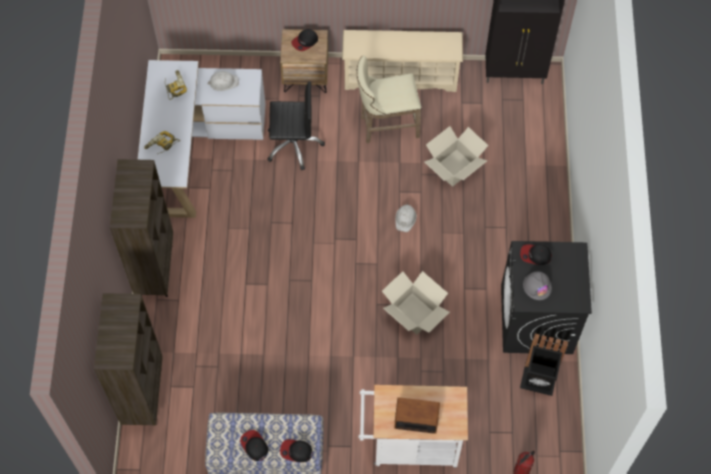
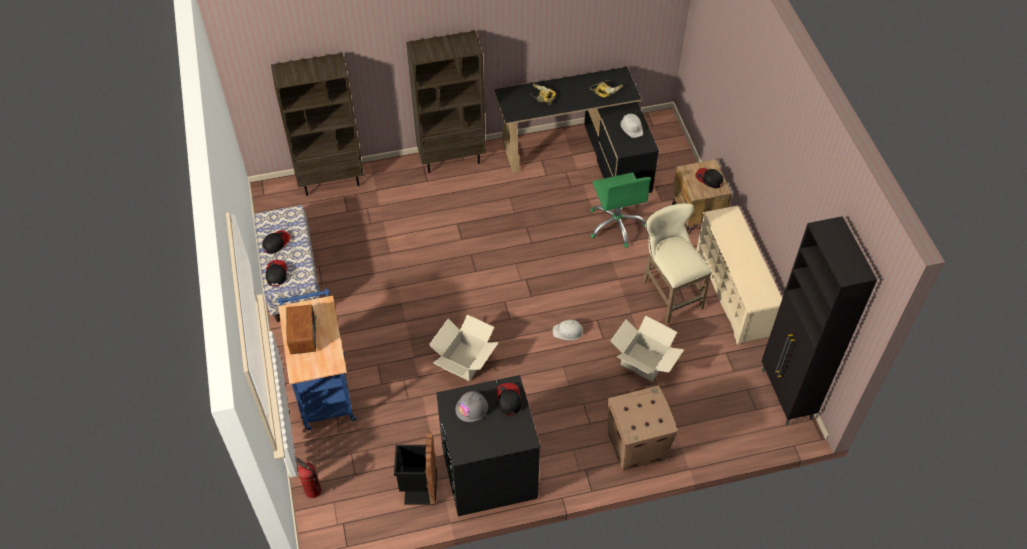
camera: 75 degrees right, 10 degrees down
(193, 149) = (581, 154): white desk -> black desk
(294, 144) = (616, 224): black office chair -> green office chair
(409, 444) = (324, 386): white cart -> blue cart
(537, 199) = (635, 446): none -> cardboard box

